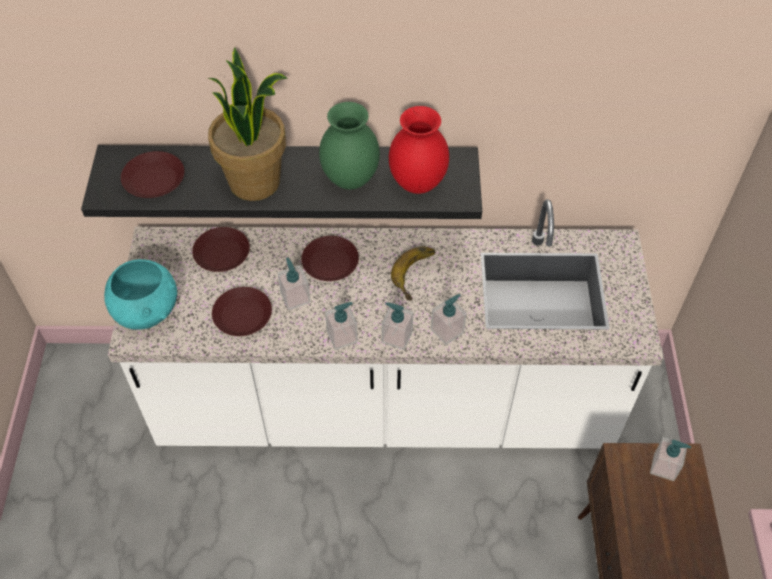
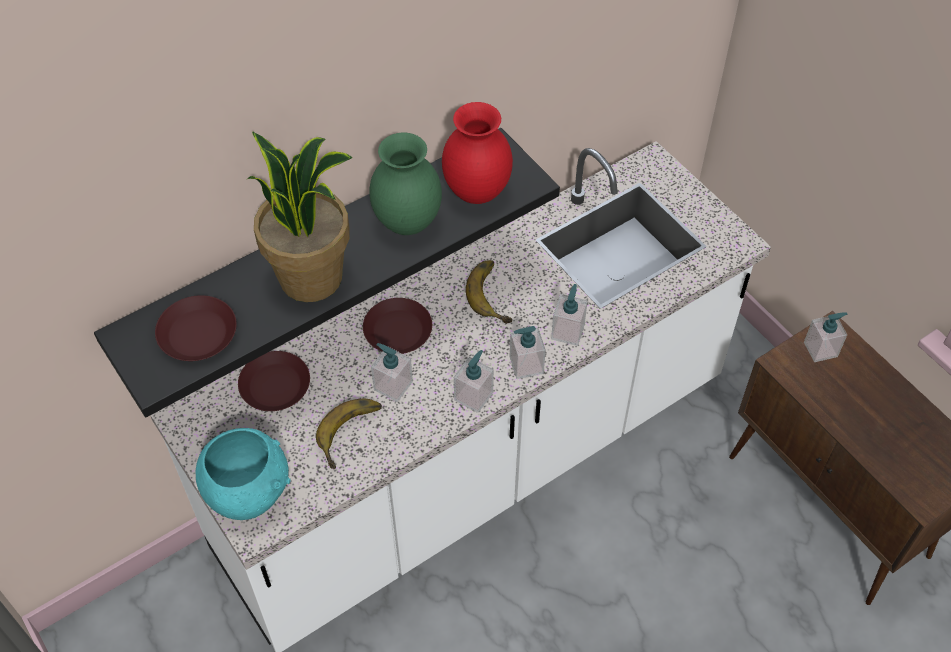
camera: 35 degrees left, 0 degrees up
(242, 315) = (353, 435): brown plate -> banana

